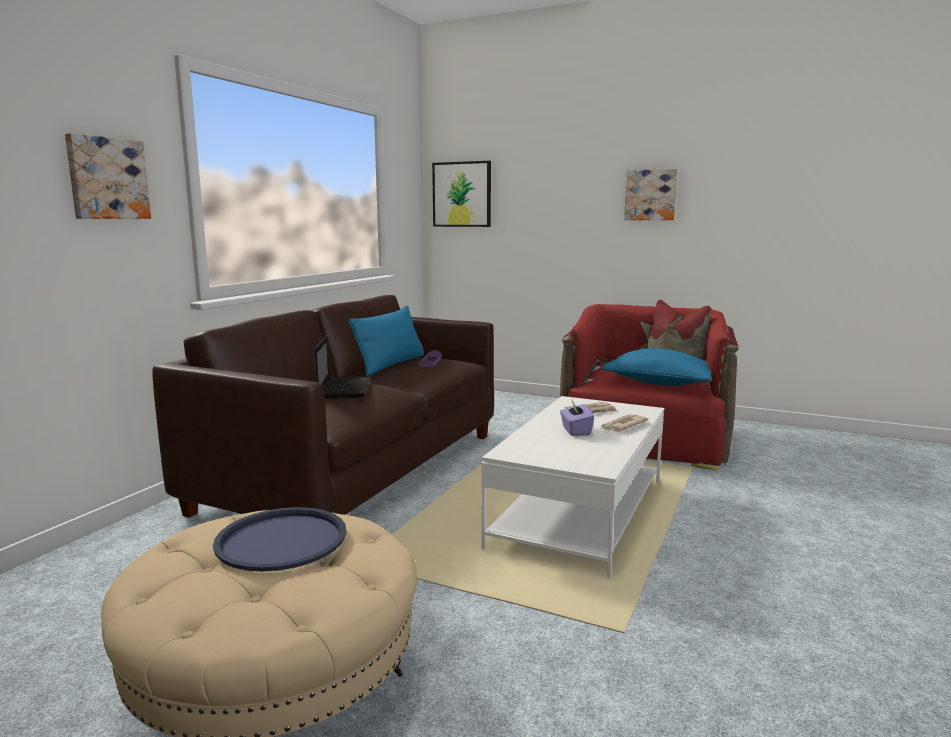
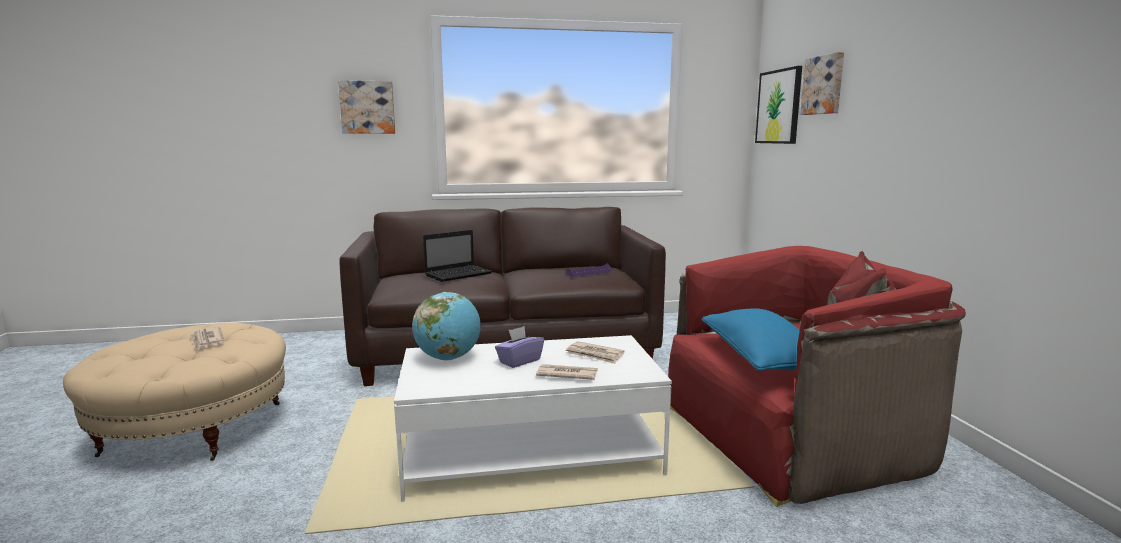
camera: 55 degrees right, 0 degrees up
(281, 540) = (207, 340): blue tray -> newspaper
(391, 364) = (562, 268): blue pillow -> none
(535, 448) = (448, 358): none -> globe
(650, 195) = (947, 97): picture -> picture (824, 85)

